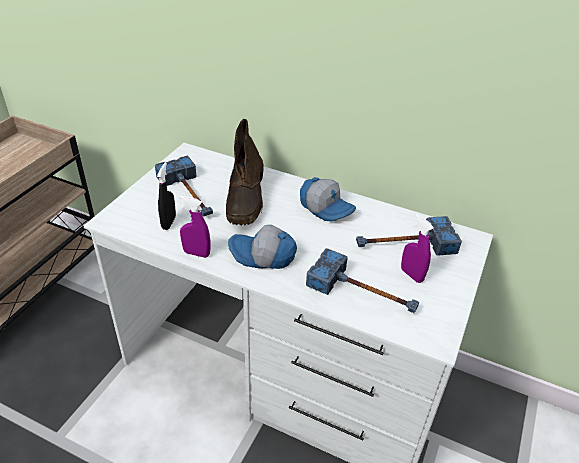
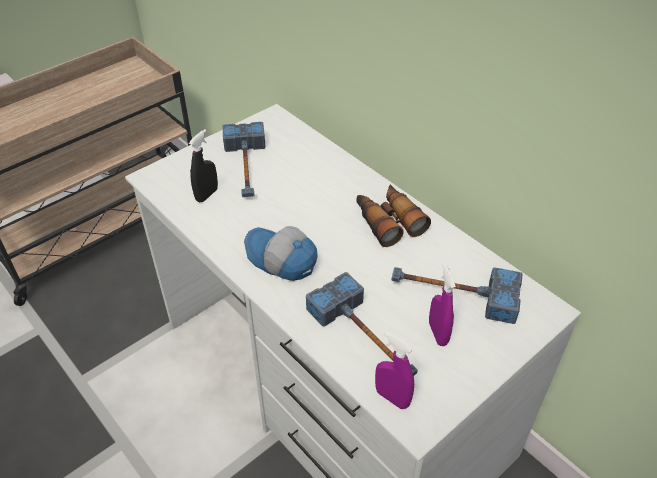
camera: 25 degrees right, 5 degrees up
(196, 253) = (214, 237): purple spray bottle -> purple spray bottle (392, 398)
(245, 198) = (303, 186): brown boot -> none
(326, 207) = (388, 221): cap -> binoculars

